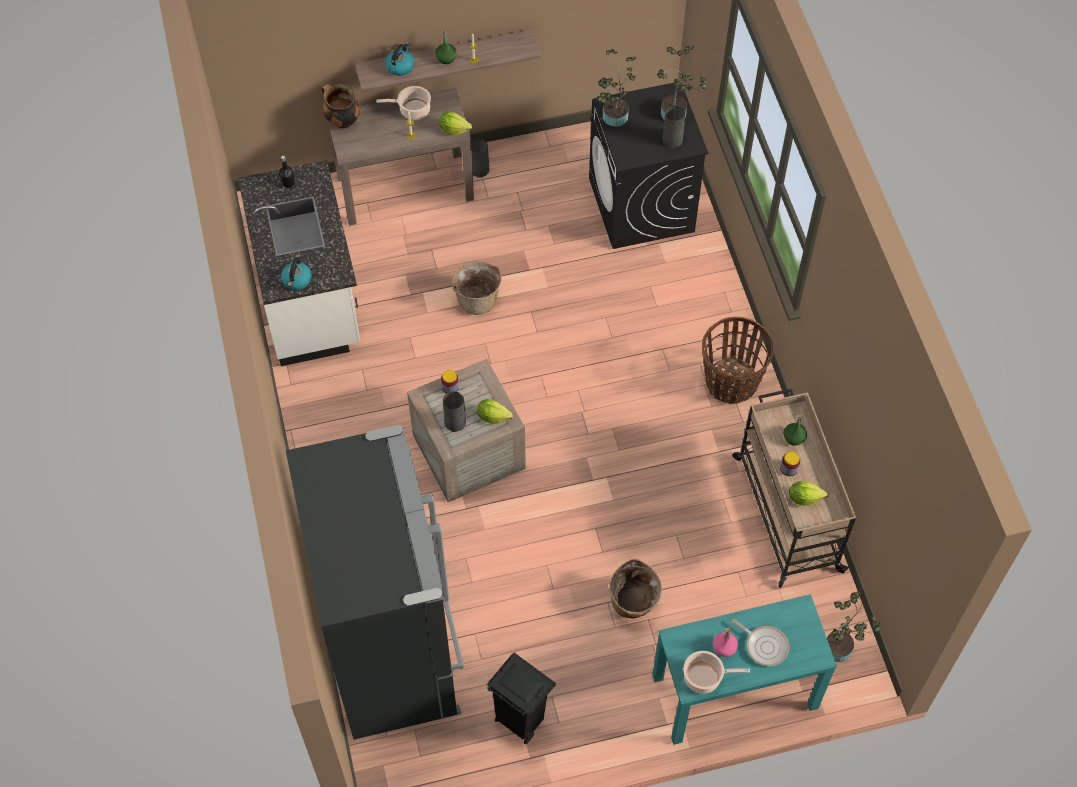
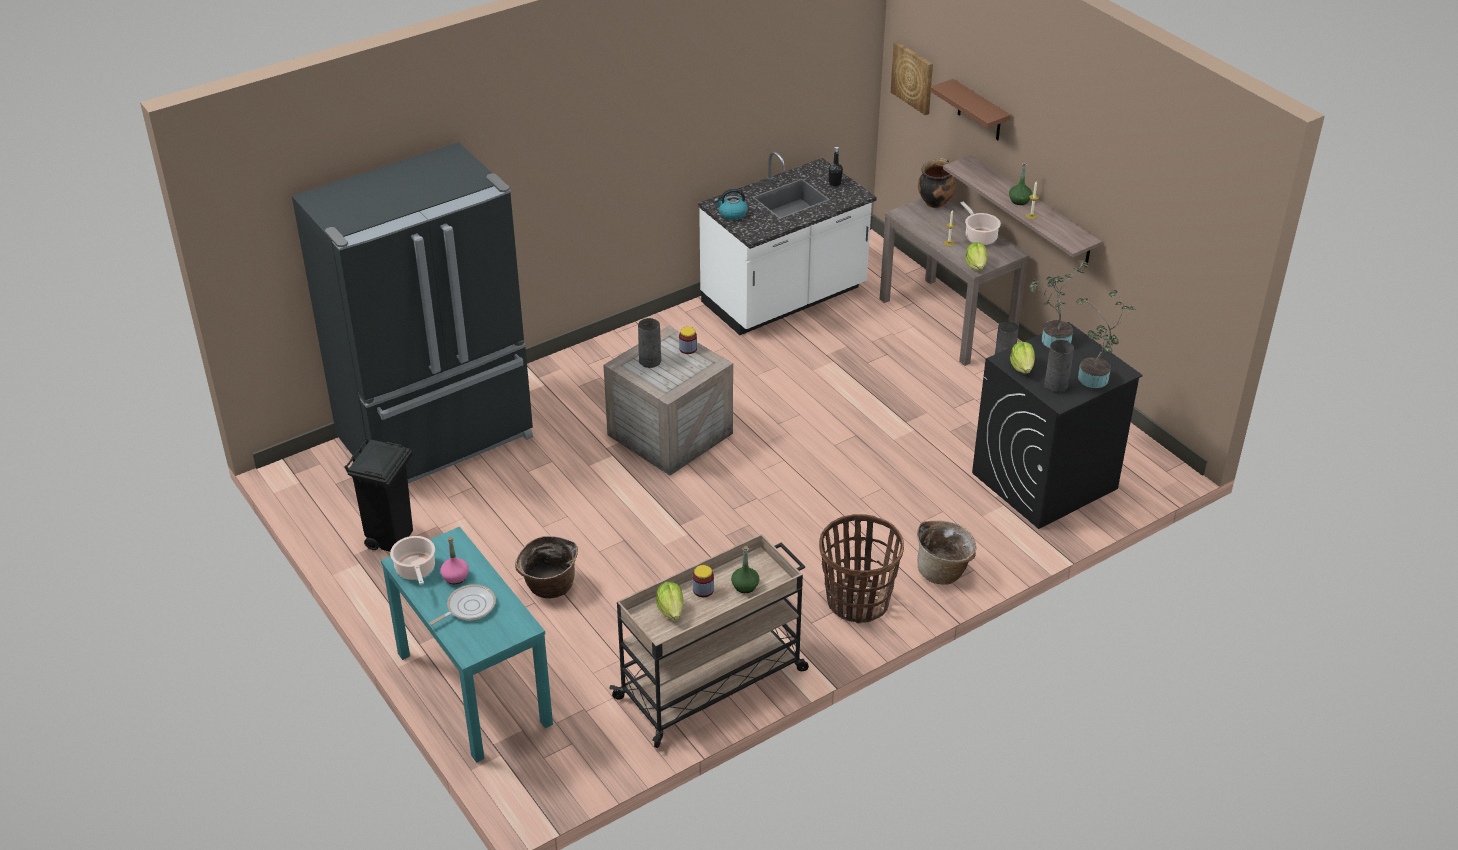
camera: 70 degrees right, 20 degrees down
(255, 52) = (913, 77): none -> picture
(355, 27) = (979, 111): none -> brown shelf
(400, 66) = (987, 178): kettle -> none
(478, 299) = (848, 397): basket -> basket (943, 571)
(493, 416) = (668, 382): lettuce -> lettuce (1022, 367)
(765, 645) = (468, 607): frying pan -> frying pan turned 150 degrees counterclockwise
(841, 648) = (558, 767): potted plant -> none

